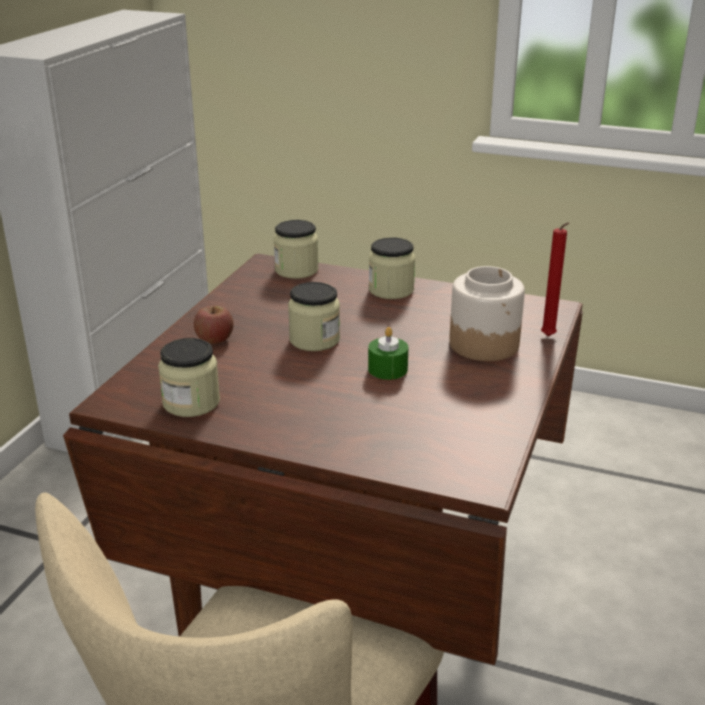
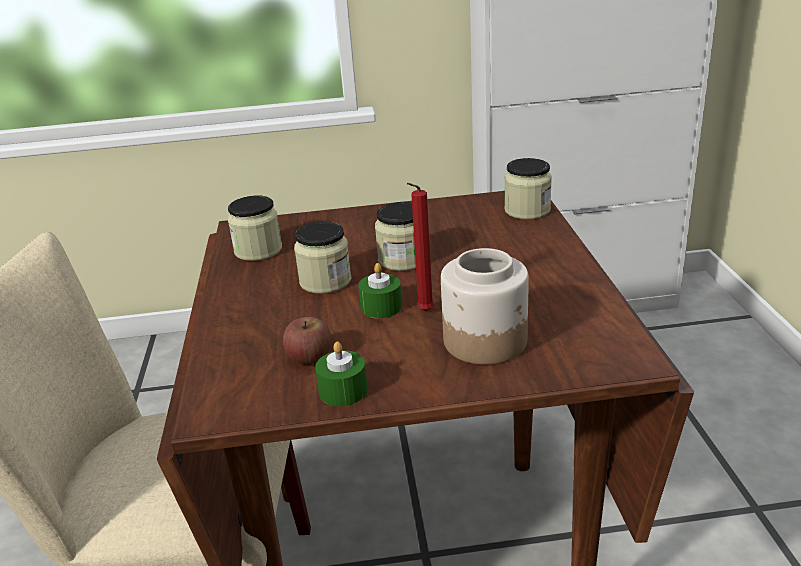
camera: 65 degrees right, 0 degrees up
(214, 339) = (362, 225): apple -> apple (309, 357)
(391, 290) = (546, 260): jar -> jar (325, 281)
(501, 415) = (343, 391): none -> green candle
(549, 337) = (549, 376): red candle -> red candle (423, 312)

